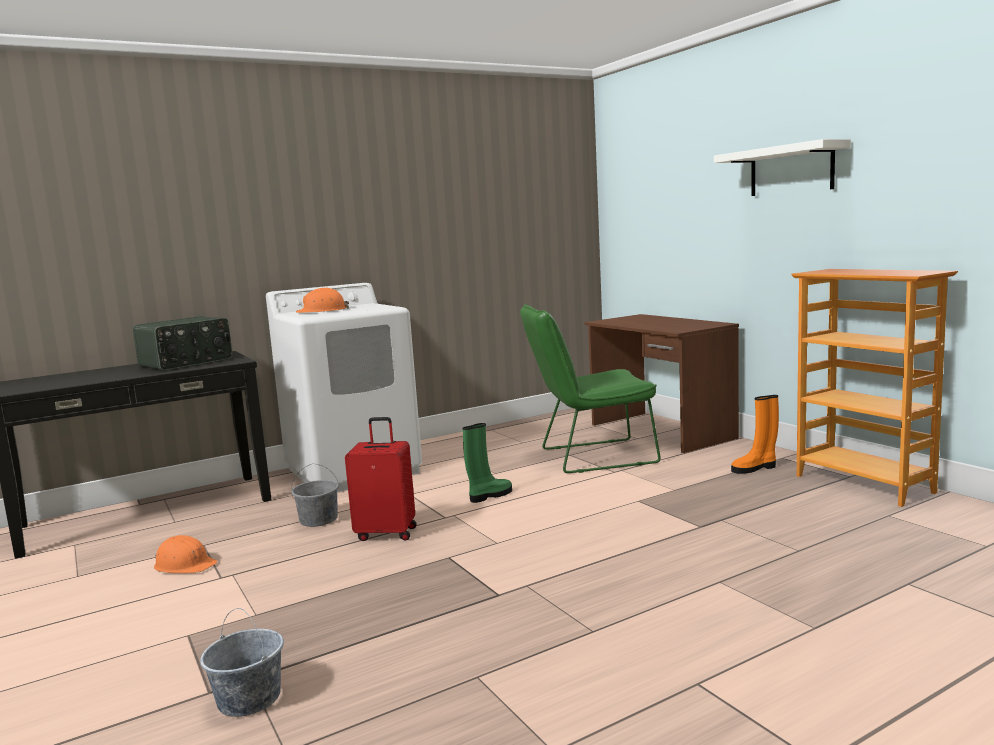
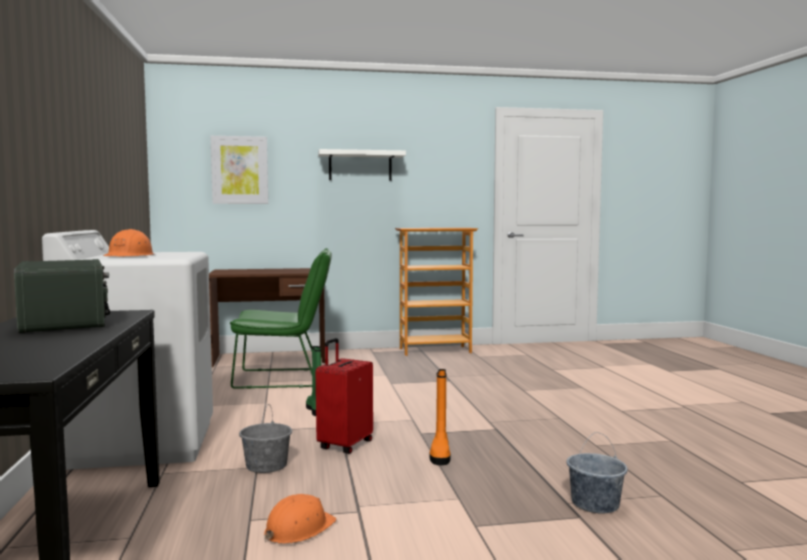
camera: 70 degrees left, 5 degrees down
(590, 457) = (285, 378): green chair -> green chair turned 105 degrees counterclockwise
(664, 192) = (239, 170): none -> picture
(755, 468) = (380, 358): orange boot -> orange boot (440, 454)

